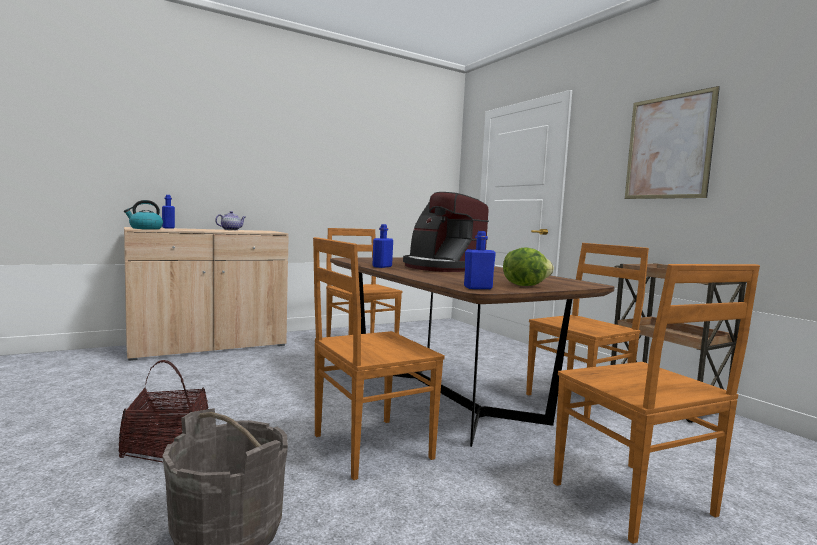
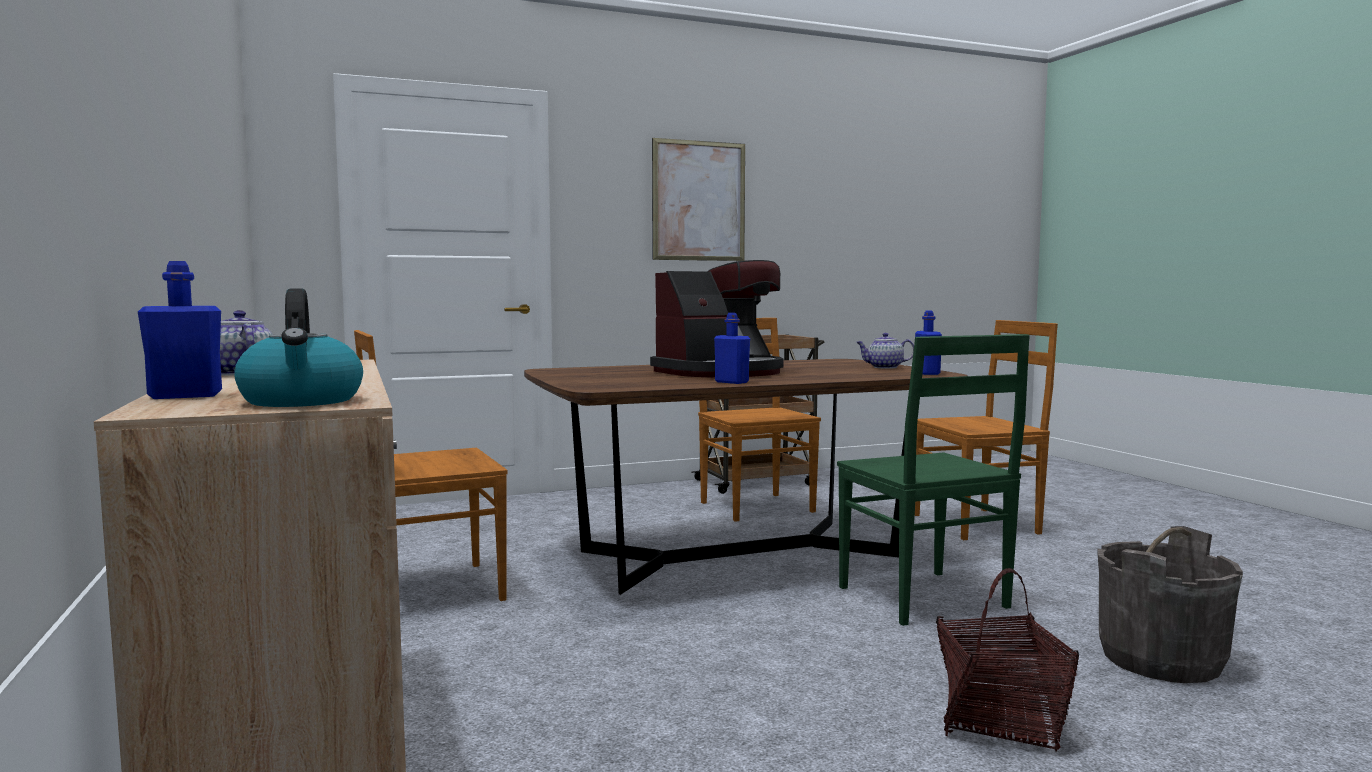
camera: 80 degrees left, 0 degrees up
(368, 447) = (925, 599): brown chair -> green chair
(524, 285) = (884, 367): lettuce -> teapot

